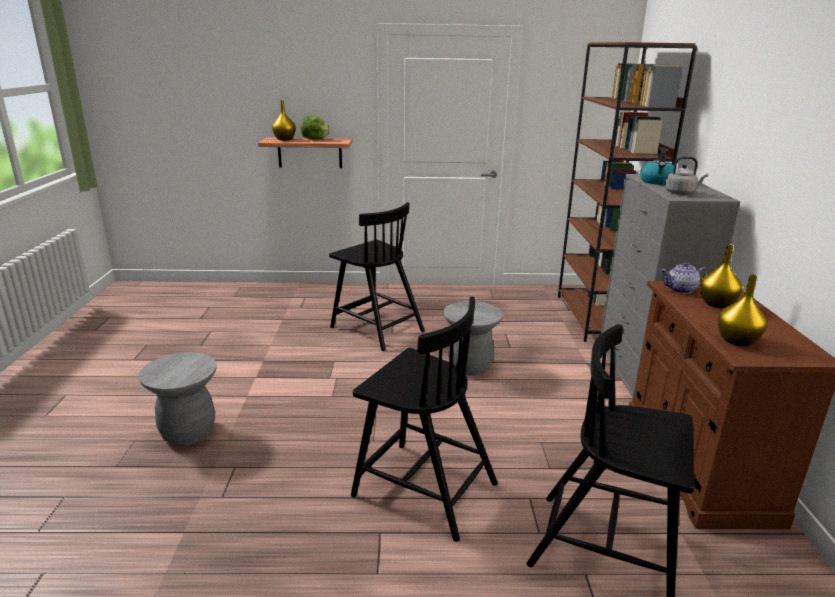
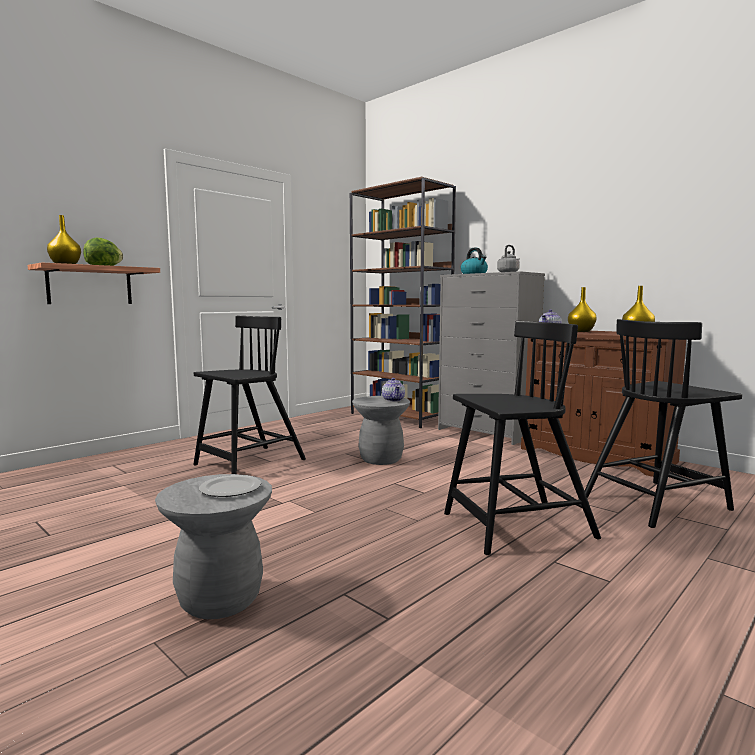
camera: 45 degrees left, 15 degrees down
(184, 371) = (229, 489): none -> plate
(376, 328) = (249, 463): black chair -> black chair turned 45 degrees counterclockwise
(483, 315) = (393, 400): none -> teapot

